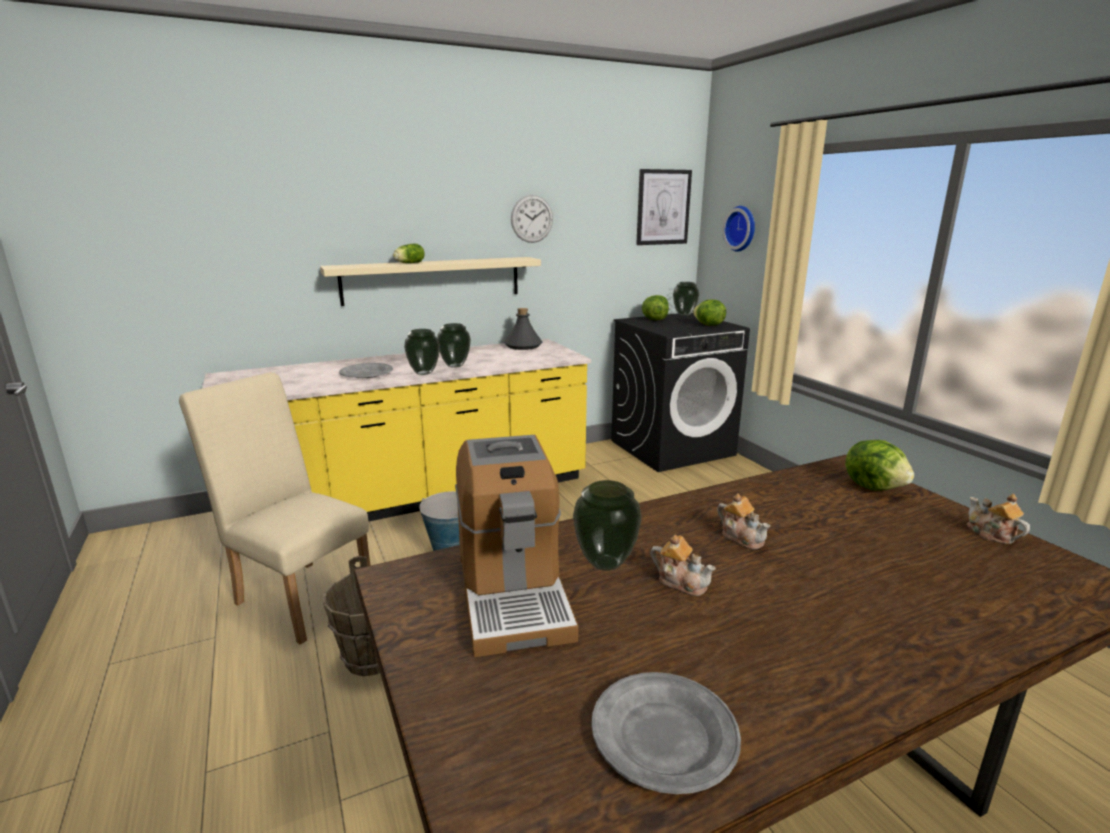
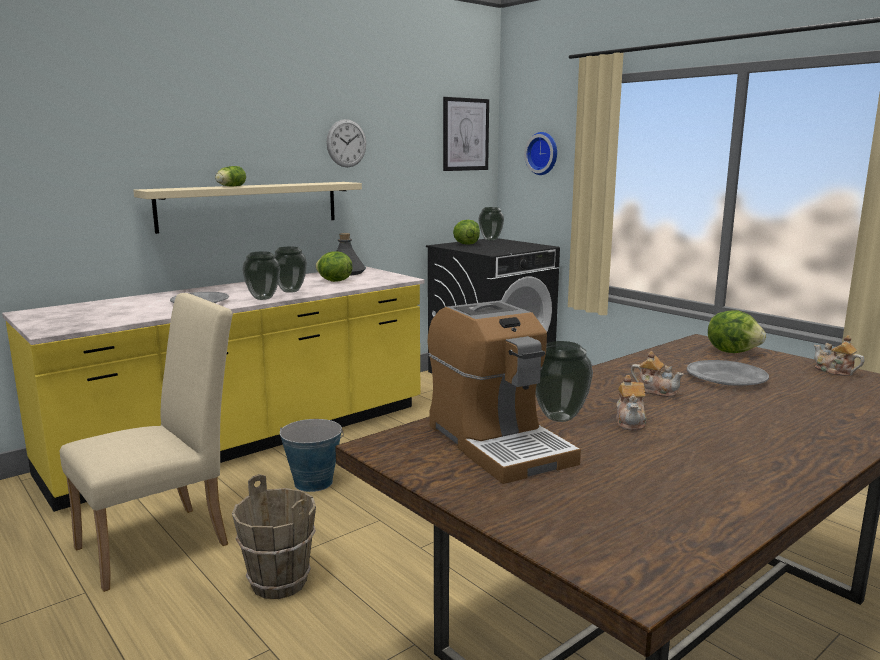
camera: 15 degrees left, 5 degrees down
(299, 595) = (164, 542): beige chair -> beige chair turned 120 degrees clockwise
(664, 735) = (690, 504): grey plate -> grey plate (726, 378)
(681, 582) = (631, 422): teapot -> teapot turned 75 degrees clockwise
(708, 325) = (521, 246): lettuce -> lettuce (334, 281)

